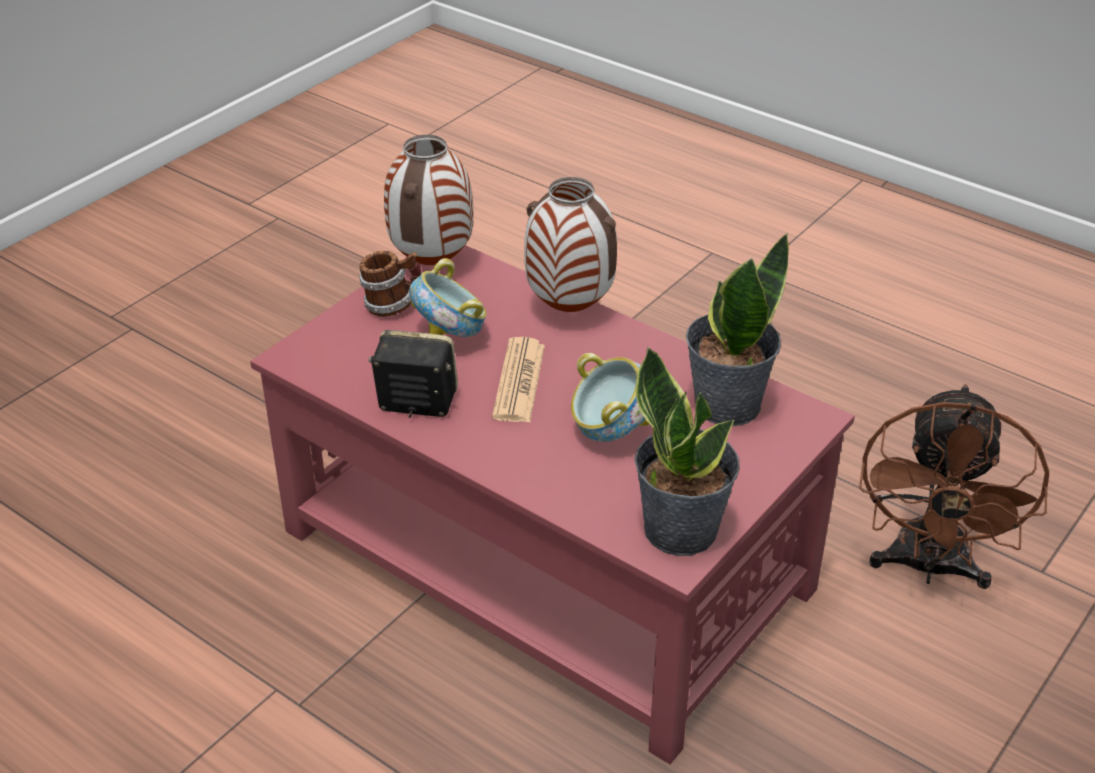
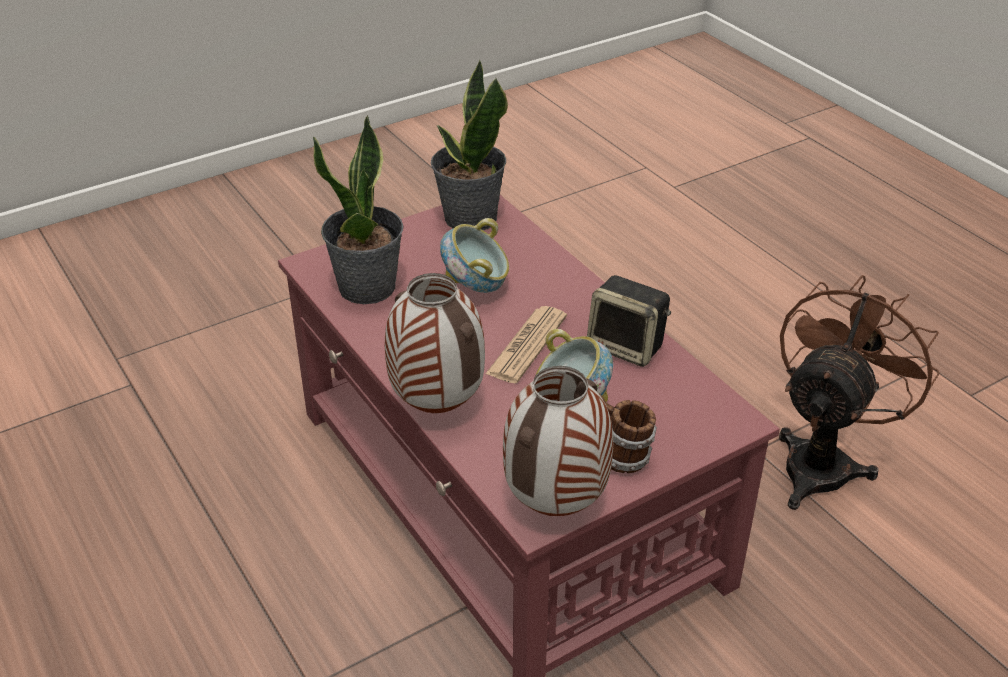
camera: 160 degrees left, 0 degrees up
(929, 568) = (208, 407): brown fan -> brown fan (824, 461)

